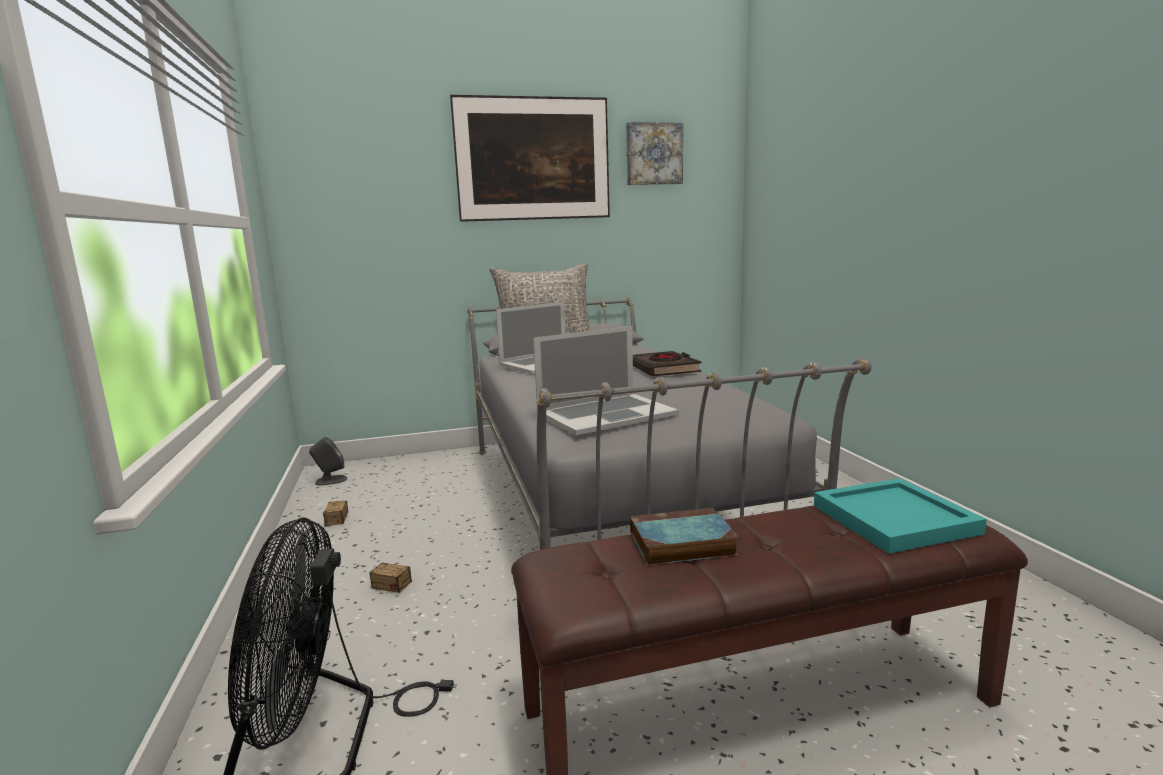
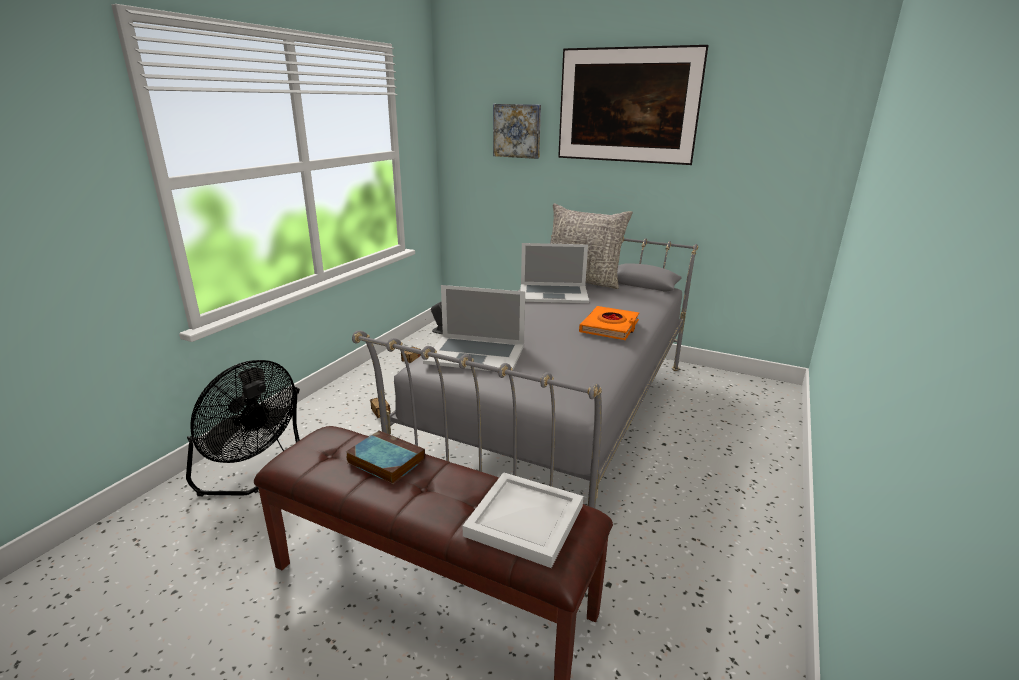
camera: 40 degrees right, 10 degrees up
(653, 154) = (753, 103): picture -> picture (517, 131)
(663, 369) = (610, 327): black book -> orange book
(894, 520) = (522, 521): turquoise tray -> white tray

